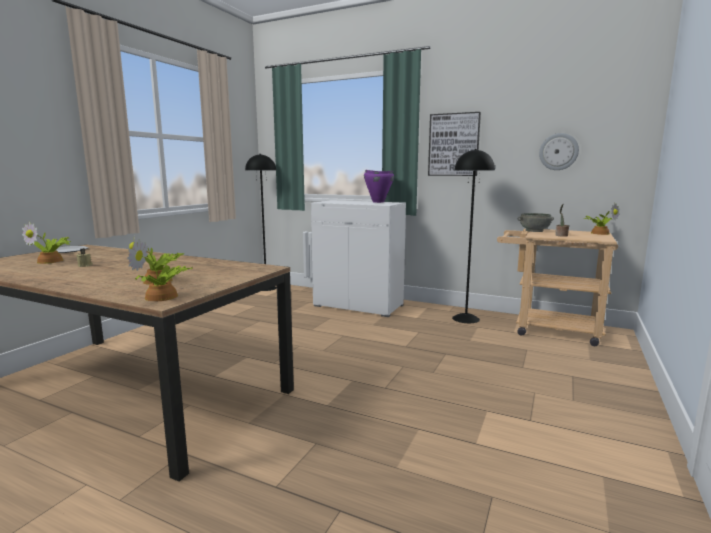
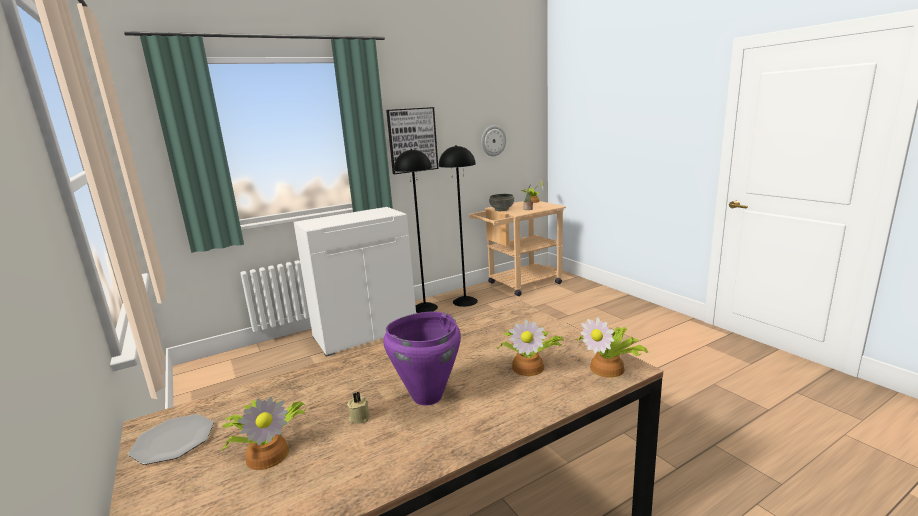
camera: 55 degrees left, 5 degrees up
(266, 288) = (204, 370): black floor lamp -> black floor lamp (424, 308)
(378, 202) = (363, 212): purple cooking pot -> purple cooking pot (426, 397)

